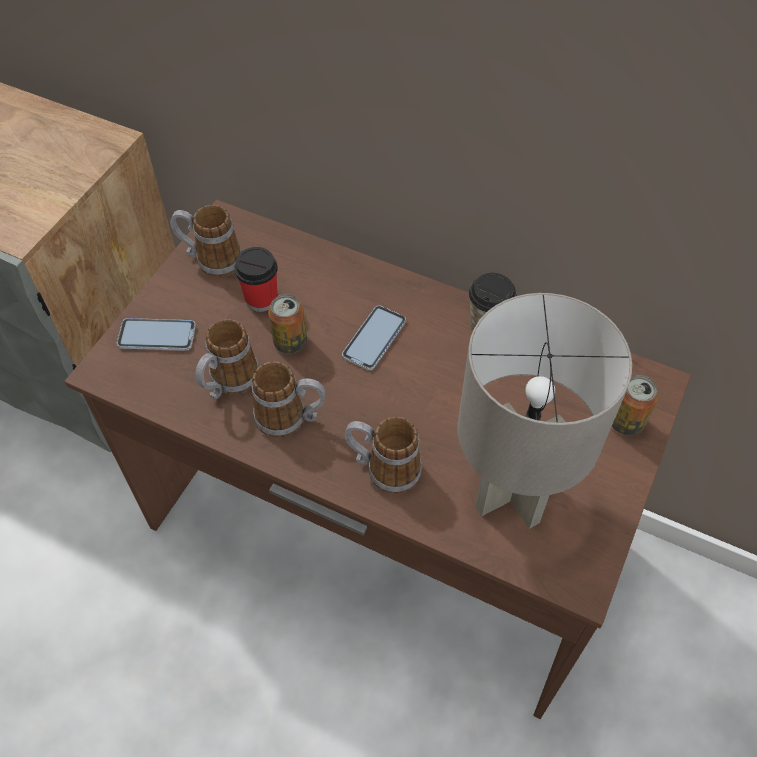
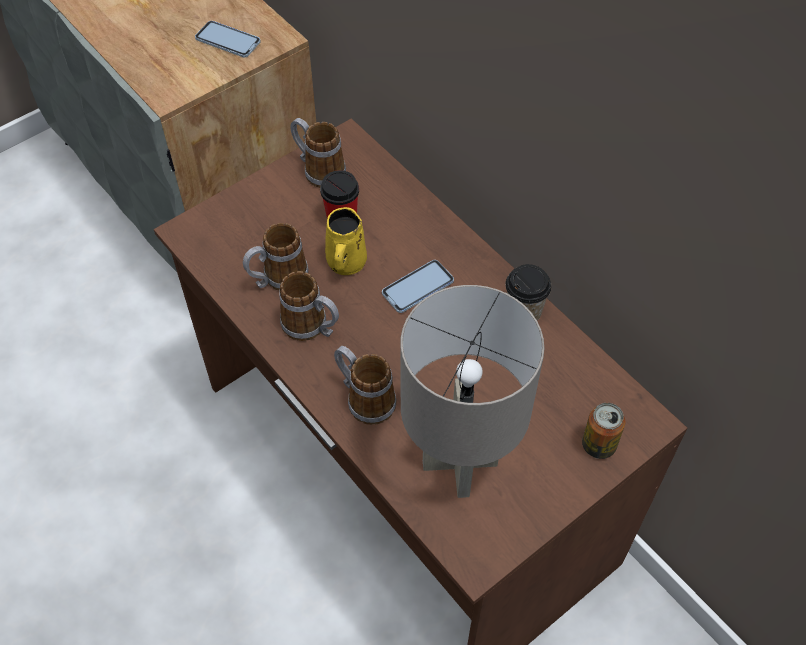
camera: 25 degrees right, 0 degrees up
(157, 336) = (242, 218): phone -> phone (228, 40)
(290, 342) = (346, 264): can -> yellow mug

